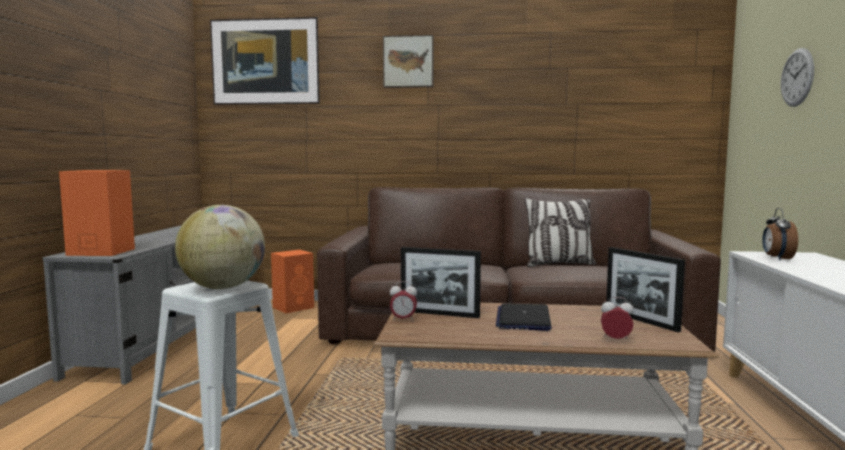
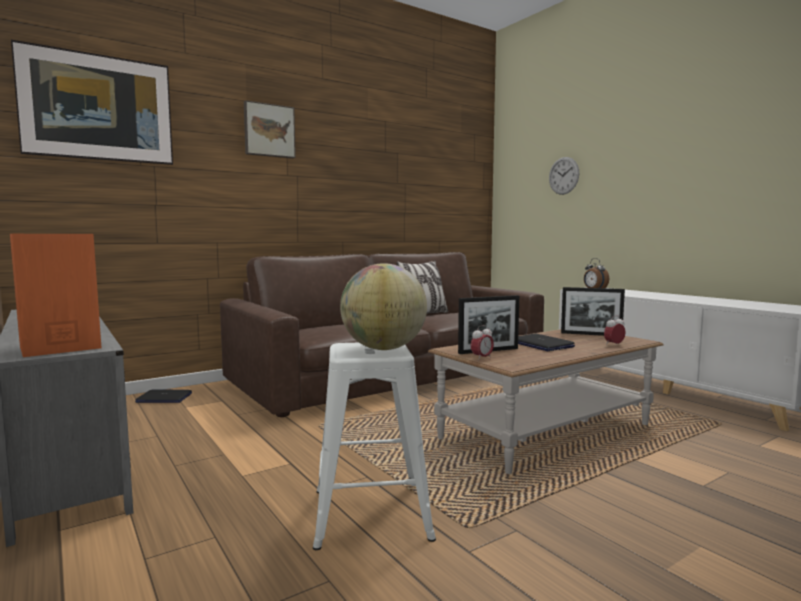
camera: 40 degrees left, 0 degrees up
(294, 307) = (164, 398): orange speaker -> laptop

